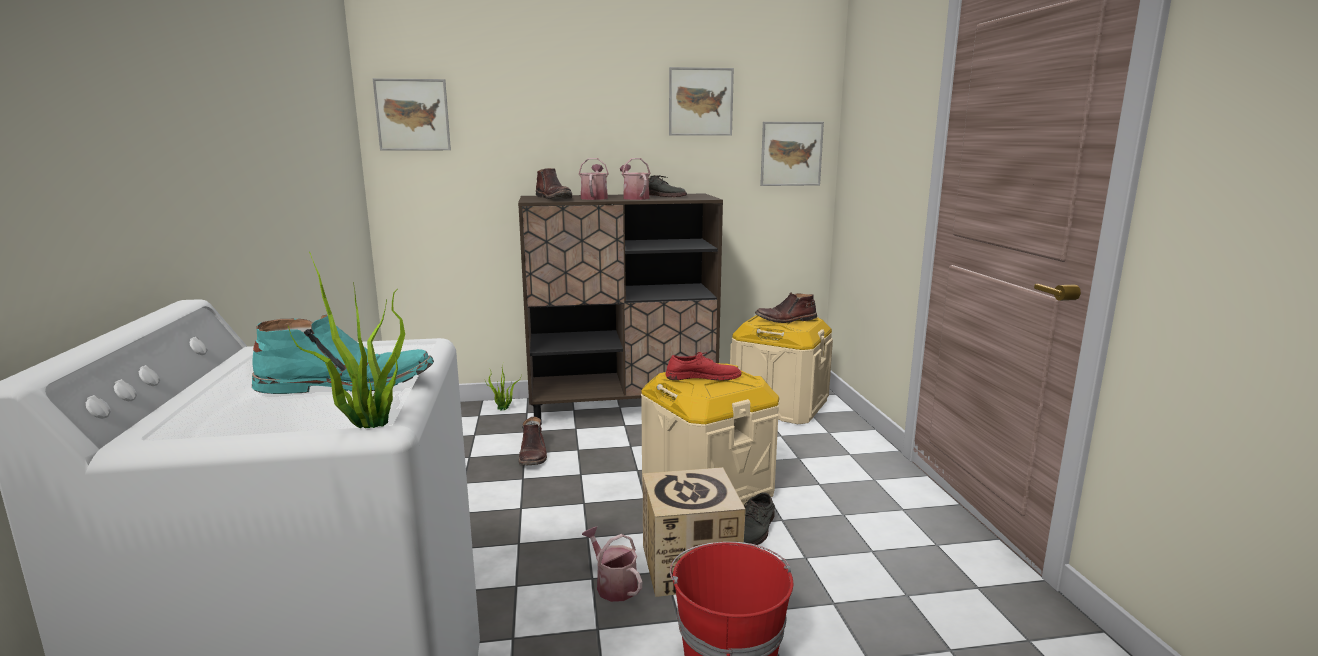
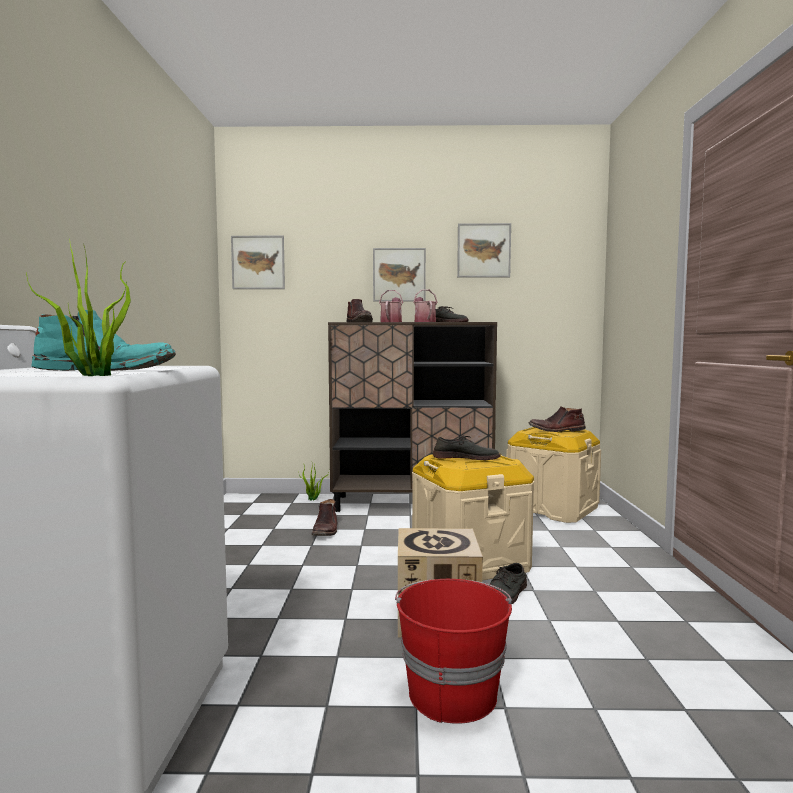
camera: 10 degrees right, 10 degrees down
(613, 585) = (362, 625): watering can -> none
(703, 376) = (466, 457): red shoe -> grey shoe
(791, 154) = (562, 292): picture -> picture (399, 275)

